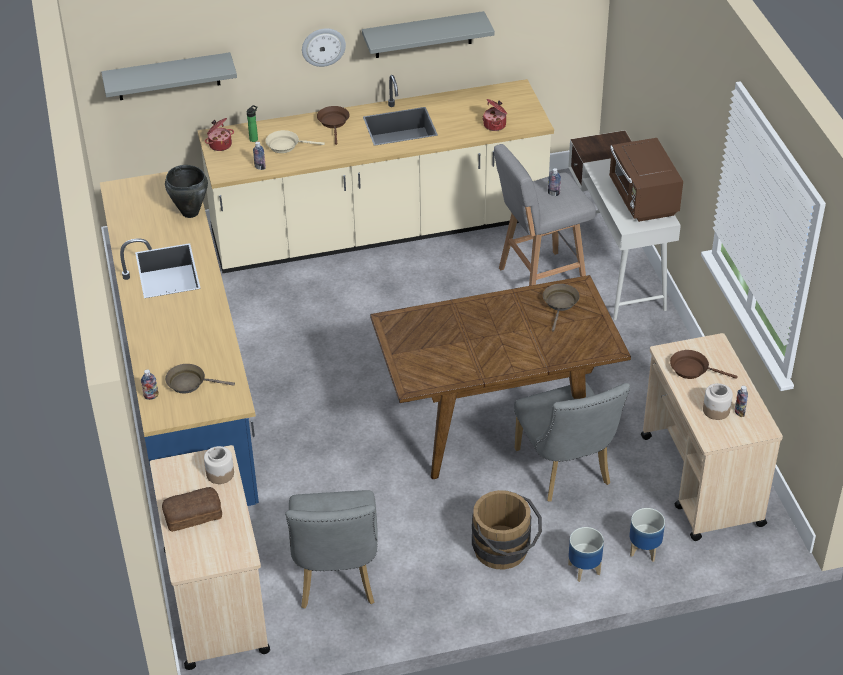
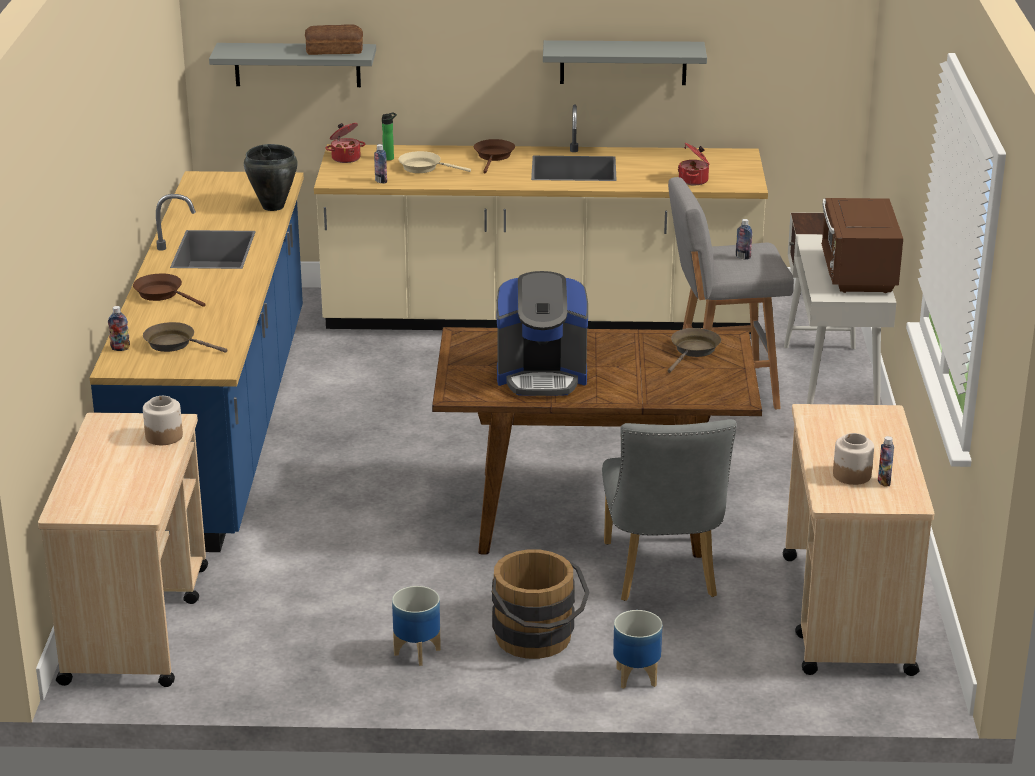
camera: 15 degrees right, 15 degrees down
(192, 515) = (104, 467): bread -> bread (333, 50)
(323, 46) = (493, 56): wall clock -> none
(336, 580) = (299, 631): grey chair -> none
(464, 353) = (542, 376): none -> coffee machine
(644, 550) = (730, 672): planter -> planter (416, 652)
(692, 369) = (839, 432): brown frying pan -> brown frying pan (162, 294)

